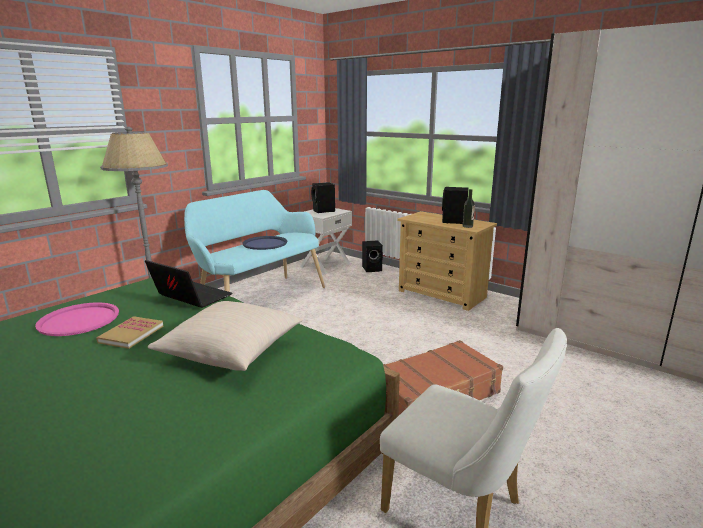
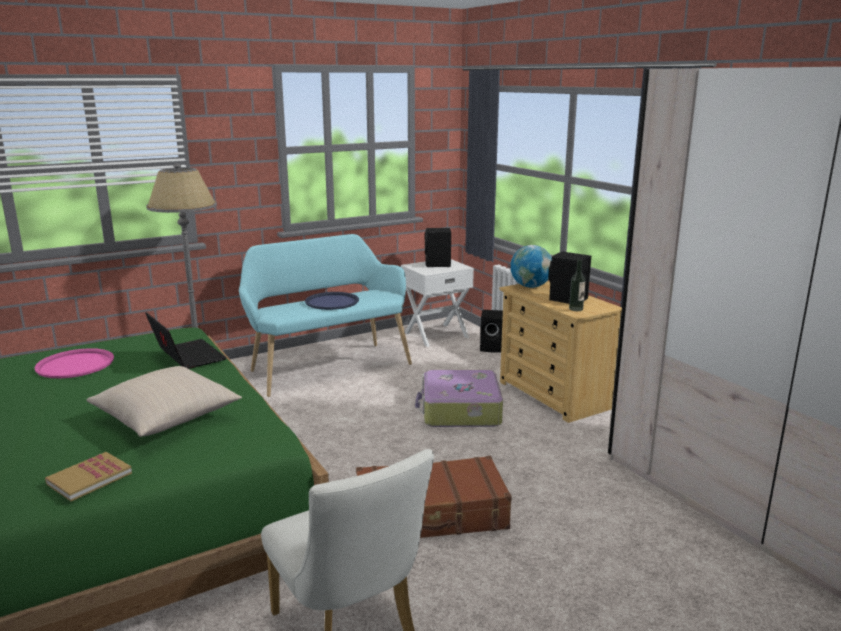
camera: 20 degrees right, 0 degrees up
(131, 334) = (103, 386): book -> book (89, 478)
(388, 314) = (459, 410): none -> suitcase
(418, 216) = (530, 286): none -> globe

